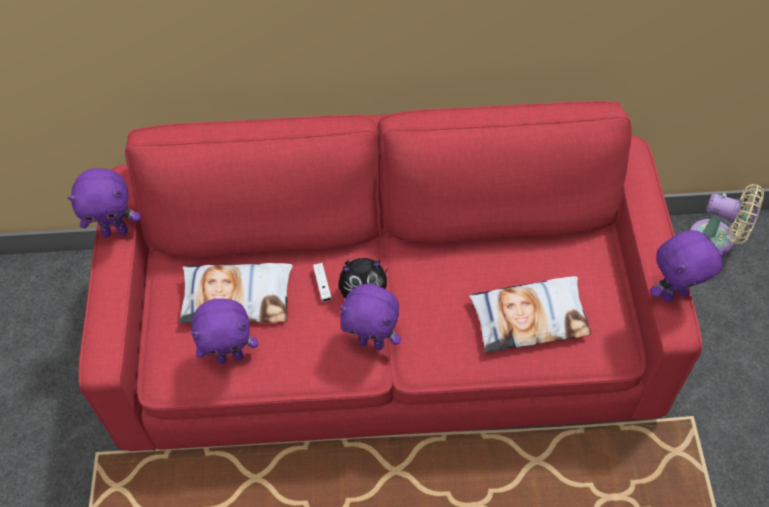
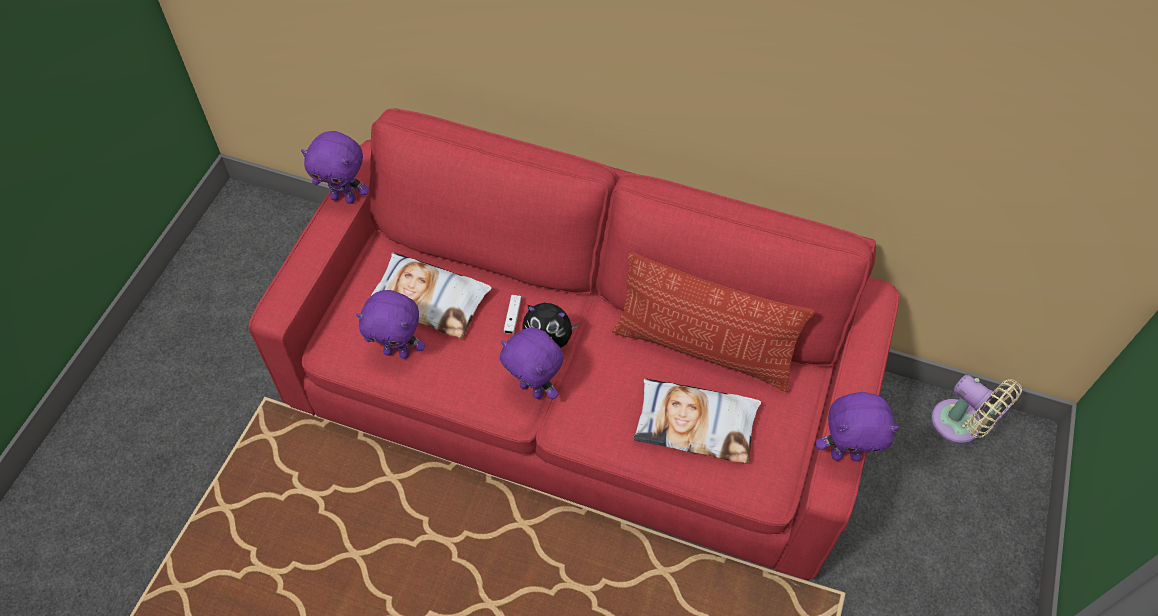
camera: 20 degrees right, 0 degrees up
(503, 251) = (703, 350): none -> pillow

